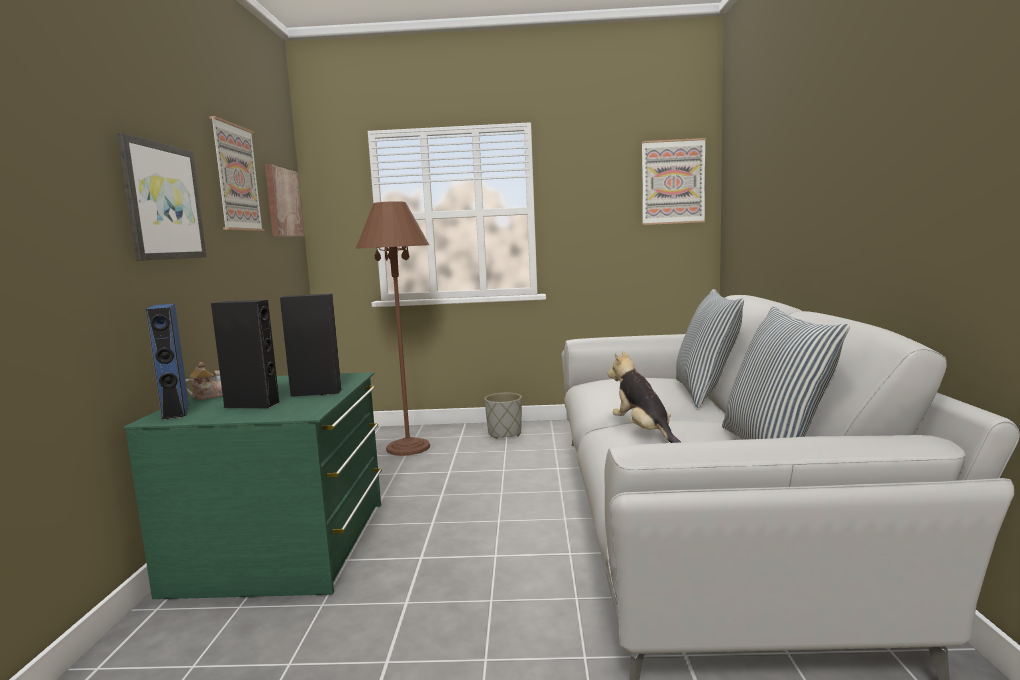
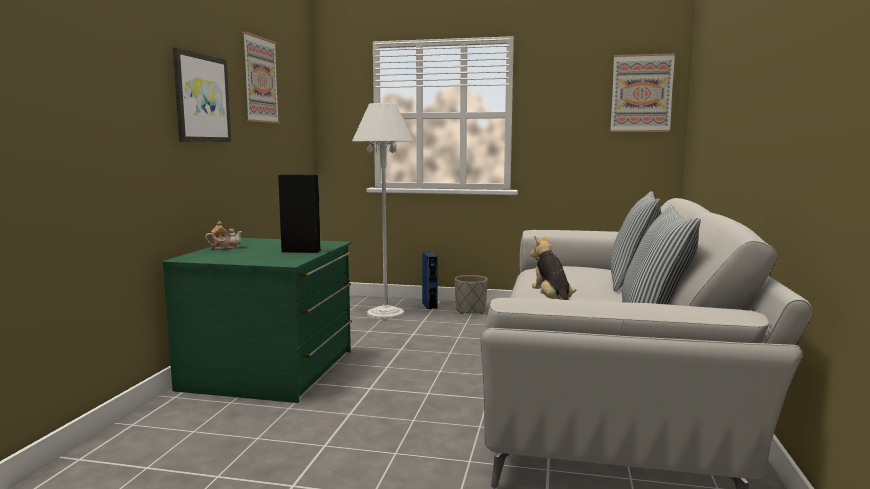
camera: 10 degrees right, 0 degrees up
(176, 412) = (198, 255): blue speaker -> blue speaker (429, 305)
(252, 405) = (252, 255): black speaker -> none
(283, 202) = (298, 100): picture -> none
(408, 447) = (385, 314): brown floor lamp -> white floor lamp

